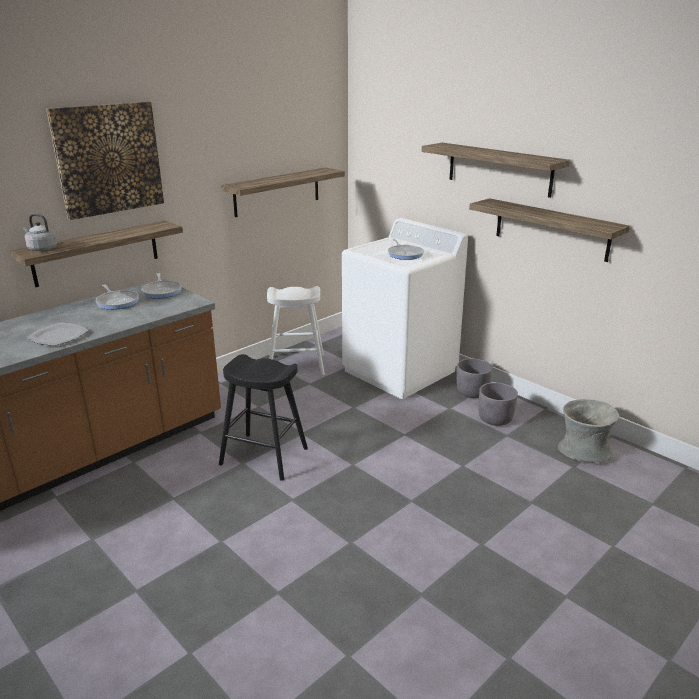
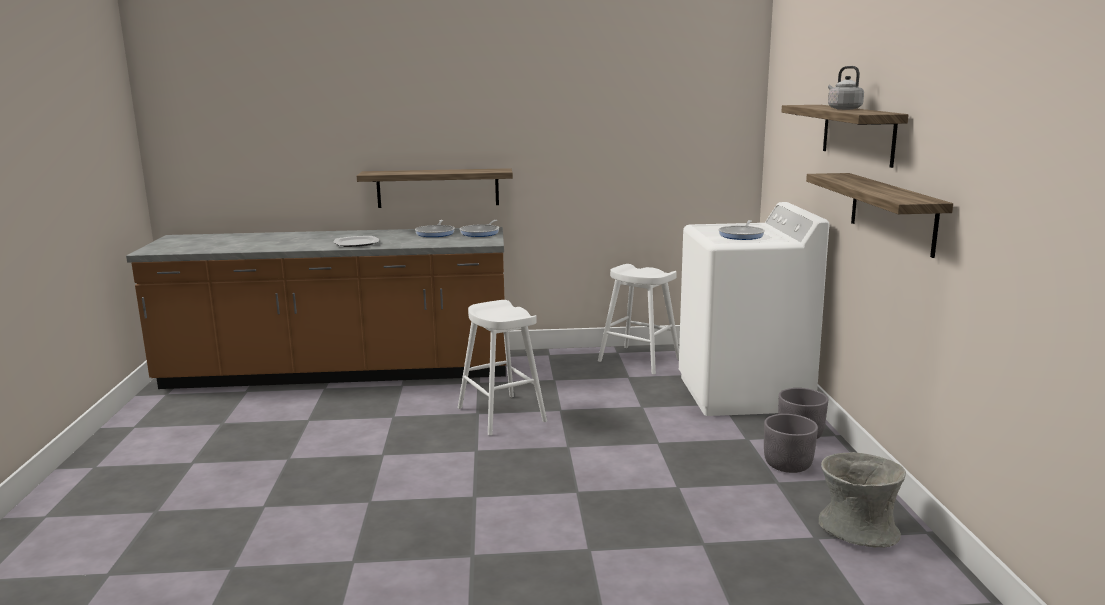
camera: 40 degrees right, 10 degrees down
(41, 249) = (381, 172): grey kettle -> grey kettle (843, 109)
(108, 159) = (460, 102): picture -> none
(264, 456) = (501, 415): black stool -> white stool
(277, 191) = (653, 159): shelf -> none

